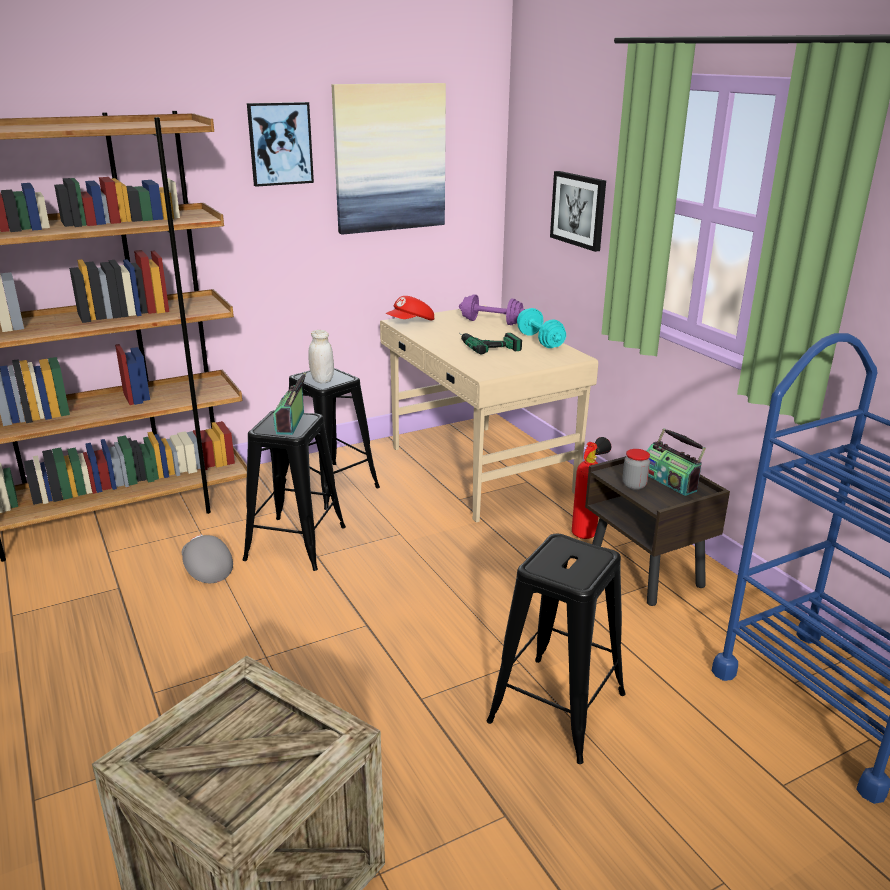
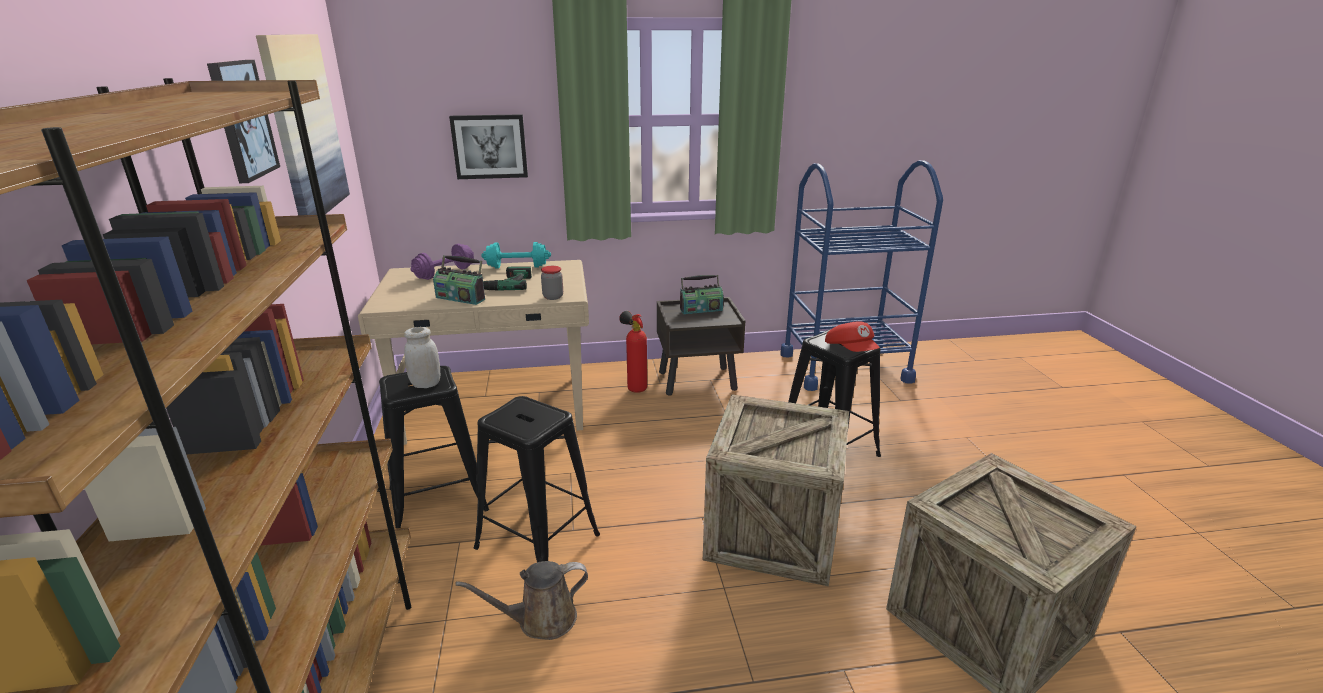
camera: 70 degrees left, 0 degrees up
(206, 569) = (541, 620): grey cap -> brown watering can
(292, 423) = (527, 413): radio -> radio (461, 298)
(363, 678) = (772, 531): none -> crate
(411, 323) = (394, 302): red cap -> red cap (851, 351)
(634, 485) = (698, 320): jar -> jar (553, 297)

